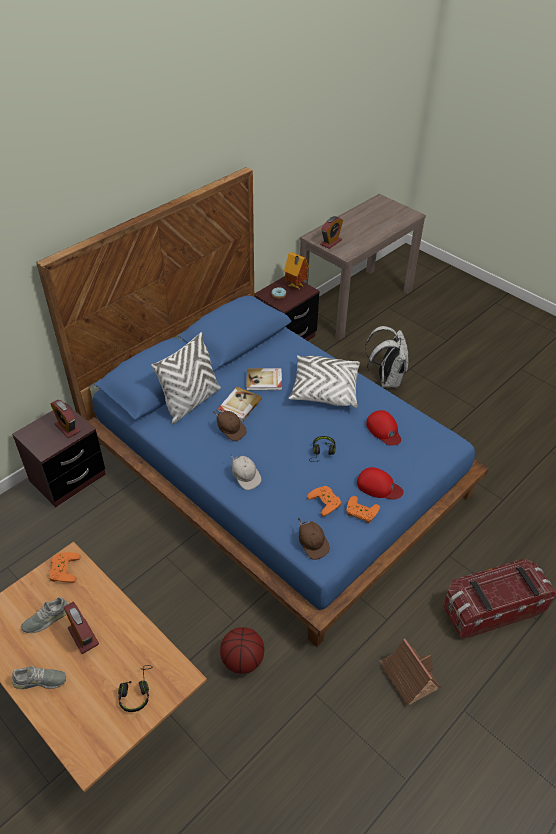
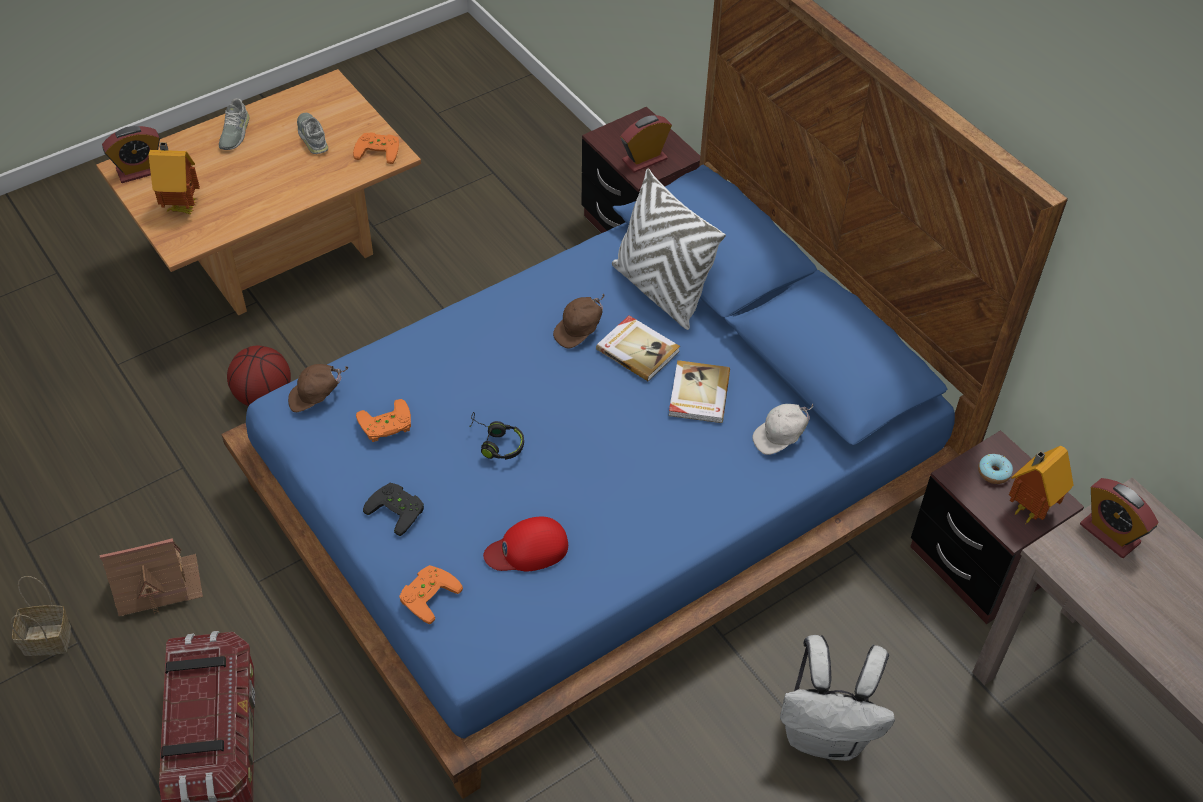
camera: 100 degrees right, 5 degrees up
(83, 636) = (274, 166): alarm clock -> alarm clock (139, 171)
(136, 692) = (182, 206): black headphones -> toy house
(245, 477) = (472, 338): white cap -> white cap (780, 438)
(324, 390) = (657, 481): white pillow -> none
(360, 512) = (353, 470): orange game controller -> orange game controller (427, 594)
(379, 486) = (398, 509): red cap -> black game controller
(471, 731) = (45, 641): none -> basket

